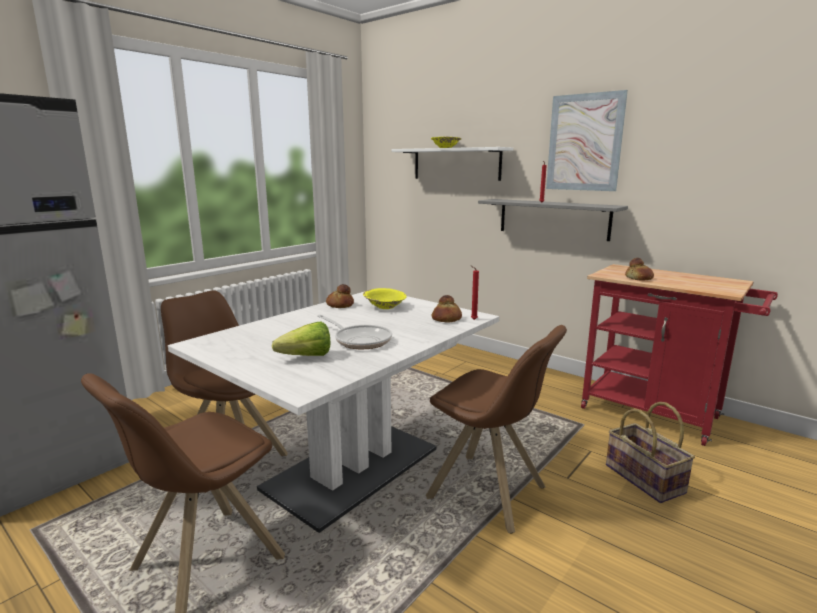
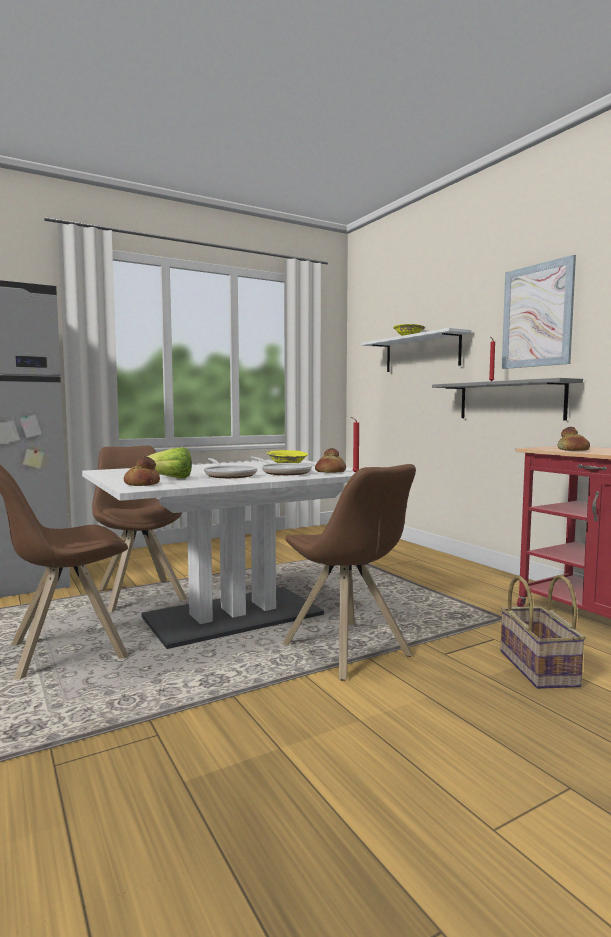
camera: 20 degrees right, 10 degrees down
(339, 305) = (249, 463): bread -> bread (141, 484)
(405, 326) = (283, 472): none -> frying pan

